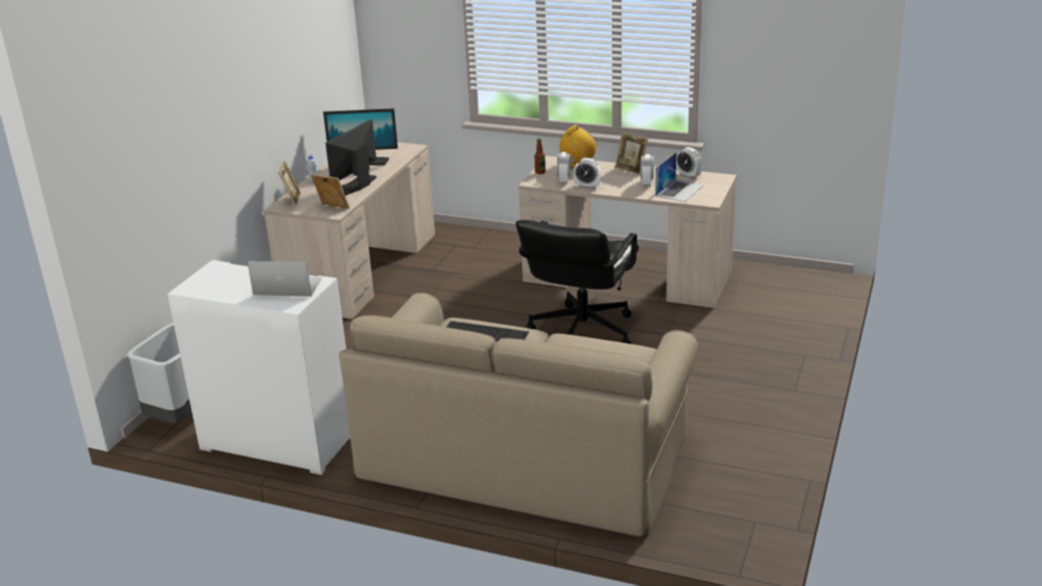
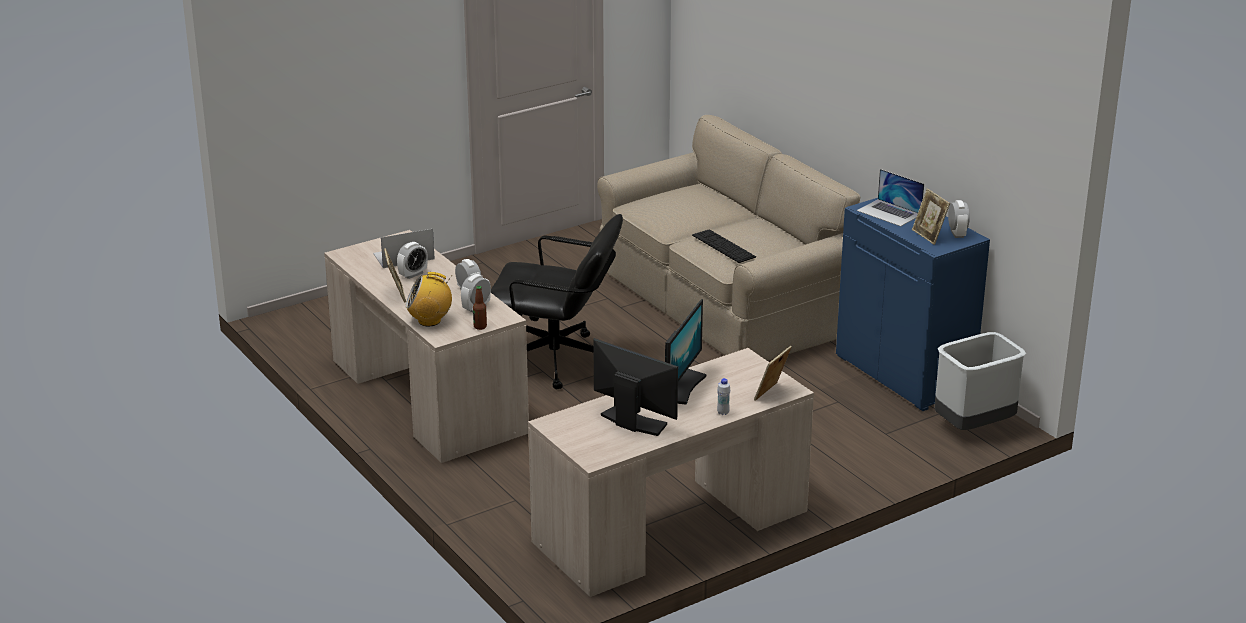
camera: 145 degrees left, 0 degrees up
(277, 442) = (905, 373): white cabinet -> blue cabinet
(332, 208) = (740, 365): picture frame -> picture frame (929, 236)
(356, 185) = (682, 387): monitor -> monitor turned 45 degrees counterclockwise
(581, 332) = (556, 361): black office chair -> black office chair turned 45 degrees clockwise
(688, 175) = (363, 267): alarm clock -> alarm clock (957, 233)

